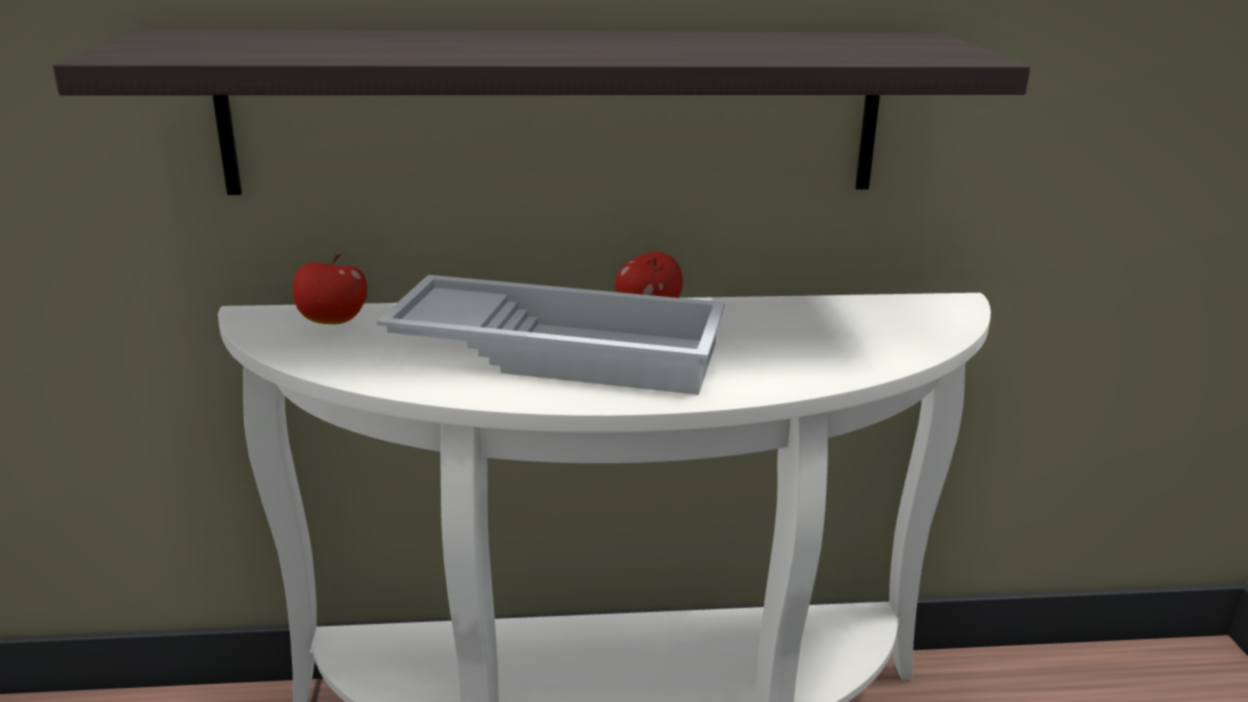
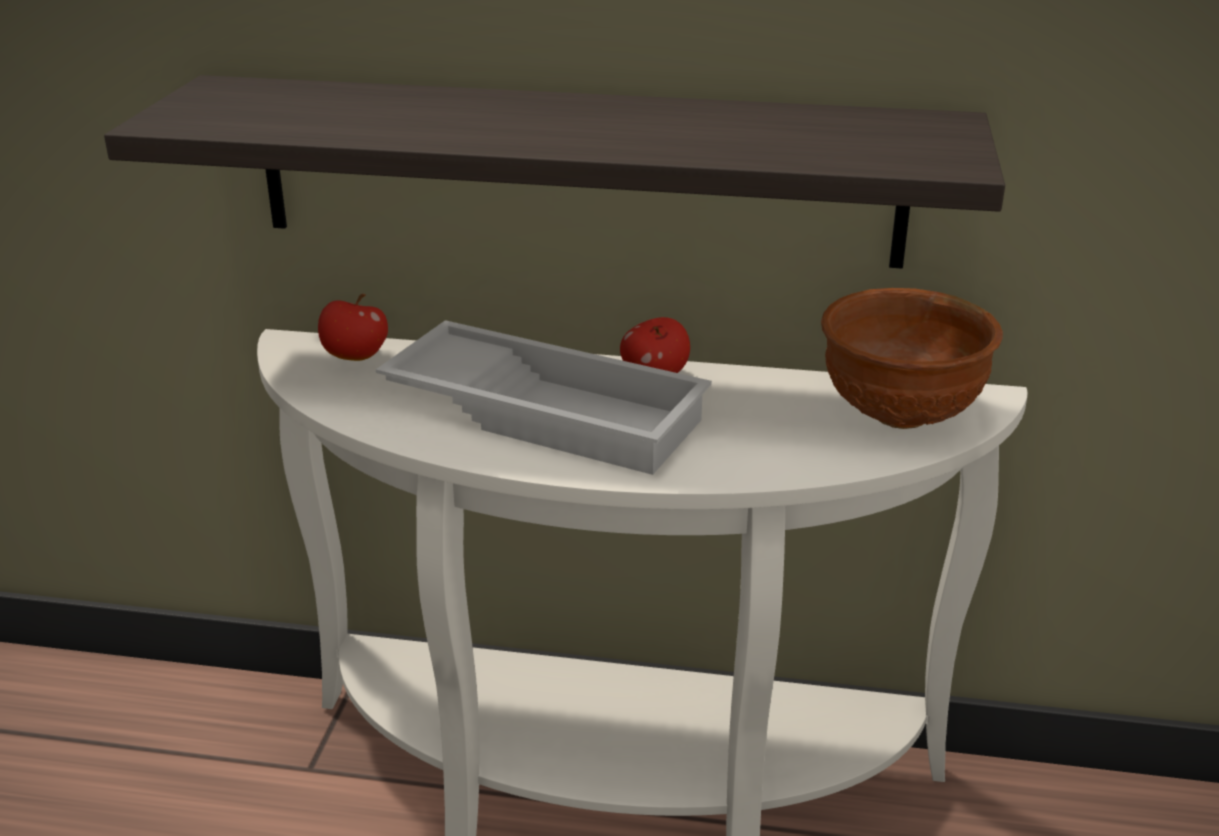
camera: 15 degrees right, 5 degrees up
(890, 323) = (898, 414): none -> brown bowl

